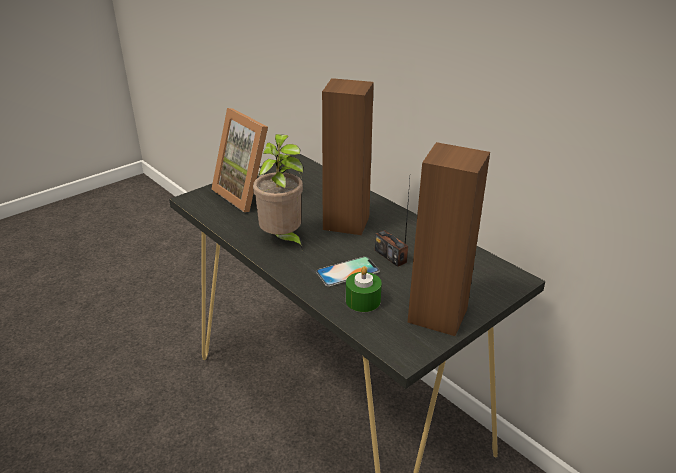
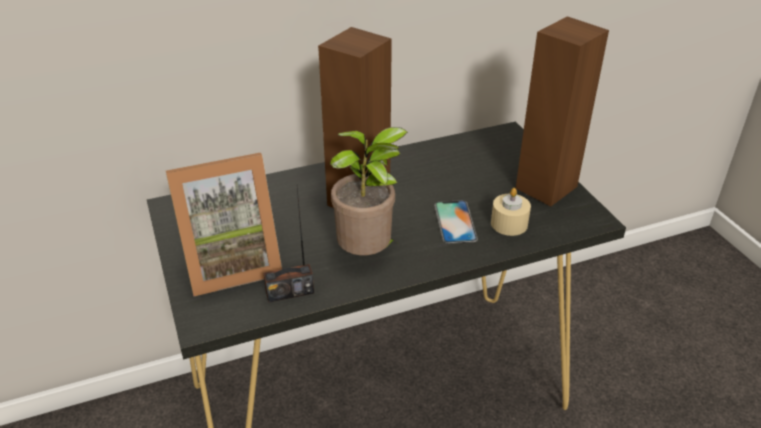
camera: 70 degrees left, 5 degrees up
(363, 300) = (509, 224): green candle -> beige candle
(390, 256) = (440, 188): radio -> radio (290, 292)

